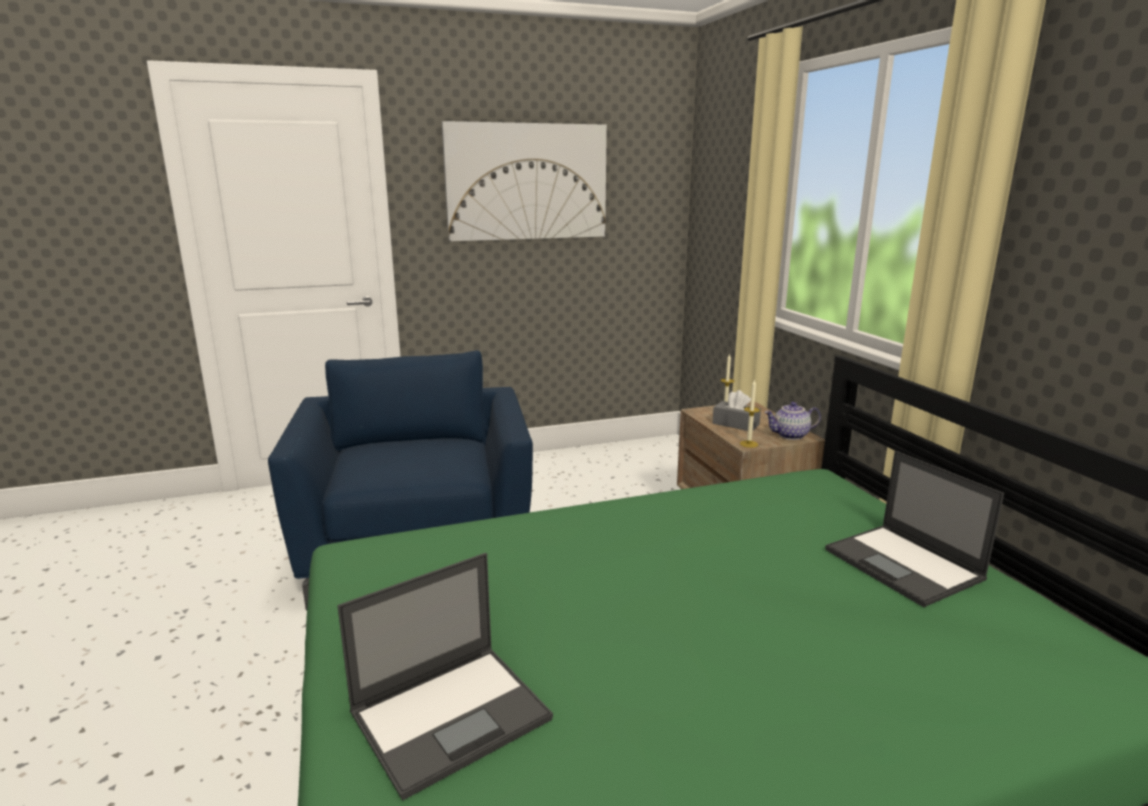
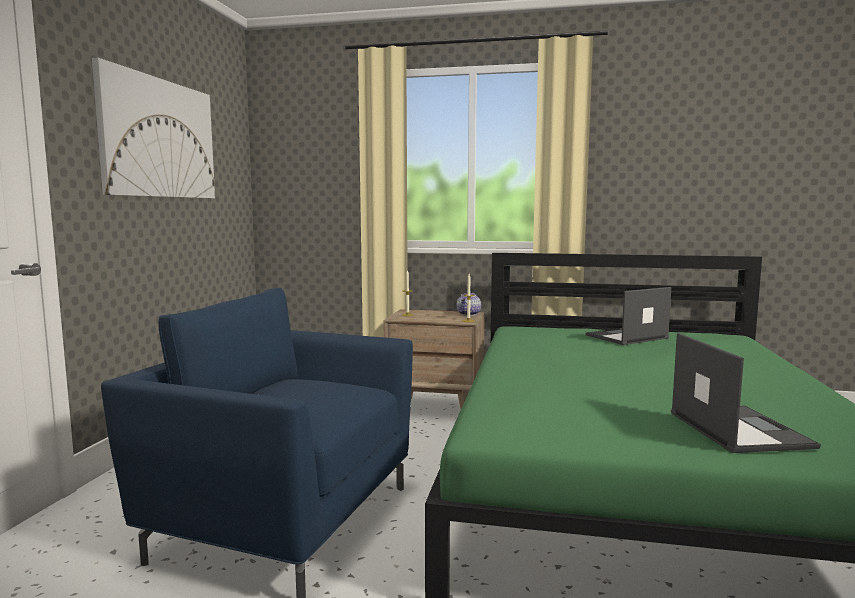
camera: 60 degrees left, 10 degrees down
(735, 424) = (433, 317): grey tissue box -> none
(904, 565) = (626, 337): laptop -> laptop turned 150 degrees clockwise

